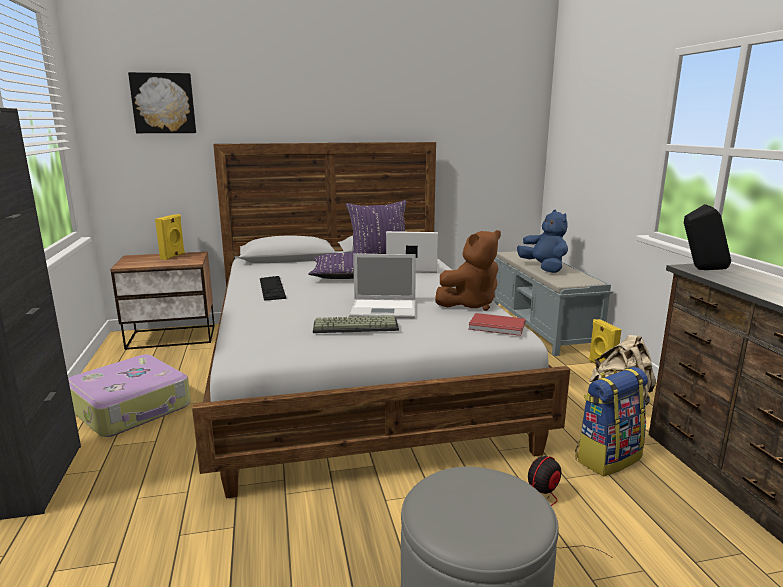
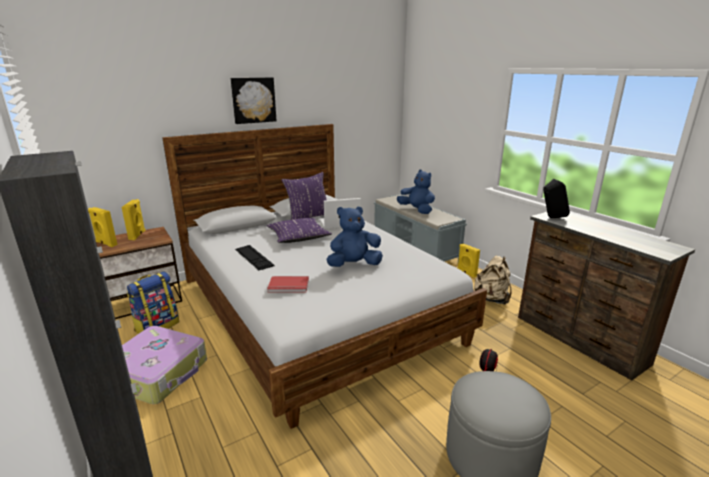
camera: 20 degrees left, 5 degrees up
(135, 260) = (106, 244): none -> yellow speaker
(163, 103) = (113, 105): picture -> picture (253, 100)
(356, 326) = (349, 283): keyboard -> none
(385, 309) = (354, 265): laptop -> blue plush toy
(470, 304) = (405, 252): brown plush toy -> none
(497, 327) = (437, 268): red book -> red book (288, 286)
(607, 457) = (505, 338): backpack -> backpack (157, 326)

